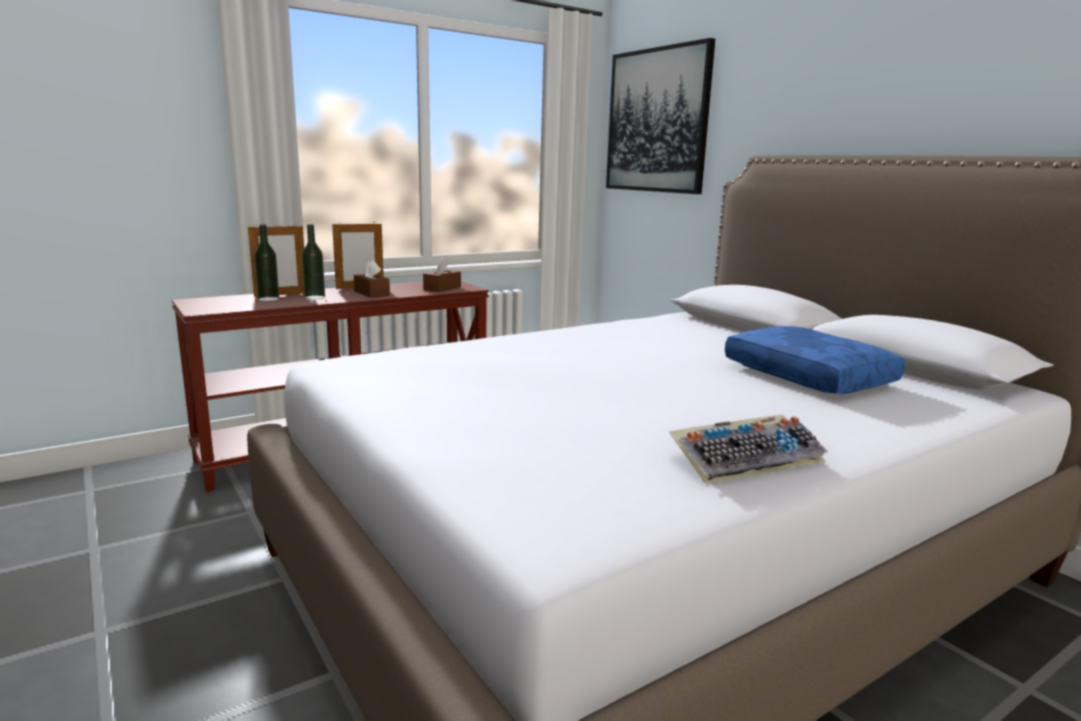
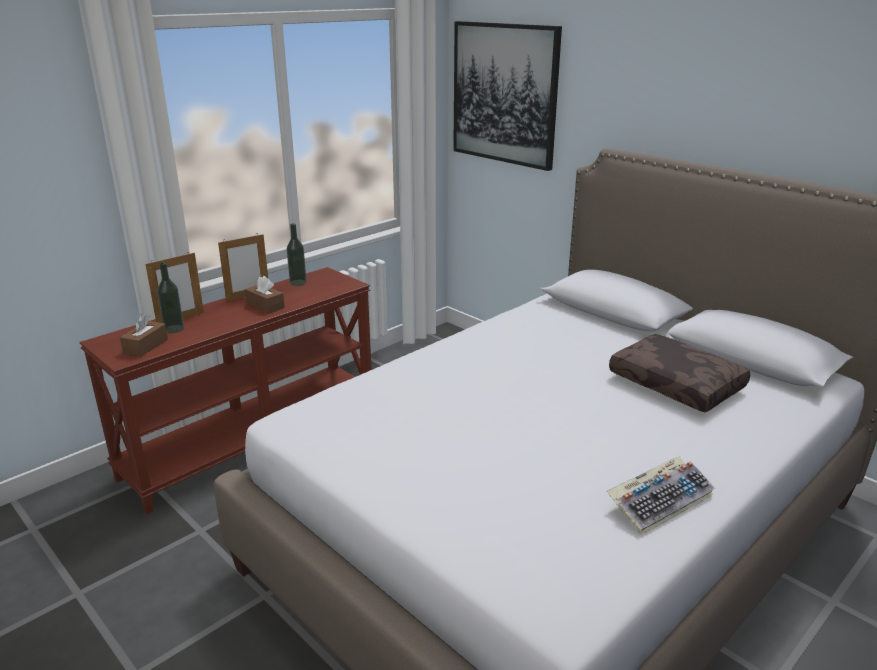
camera: 10 degrees left, 10 degrees up
(315, 297) = (216, 320): bottle -> bottle (298, 282)
(442, 288) = (326, 287): brown tissue box -> brown tissue box (146, 346)
(810, 376) = (677, 384): blue pillow -> brown pillow

